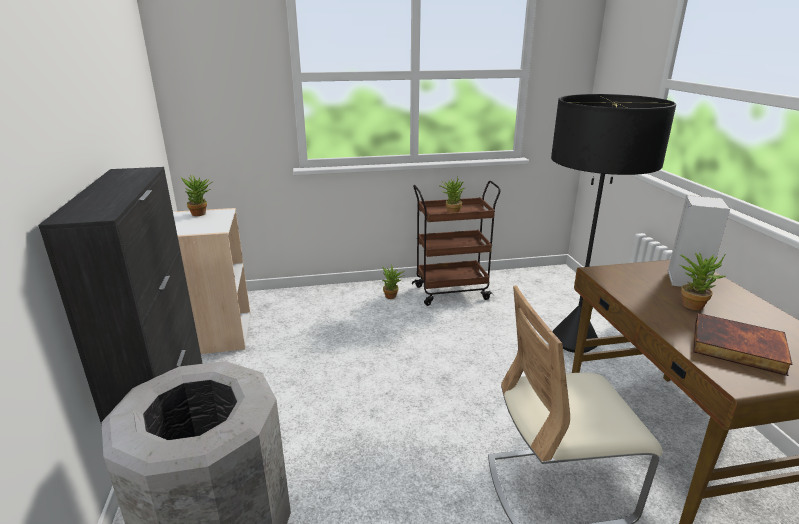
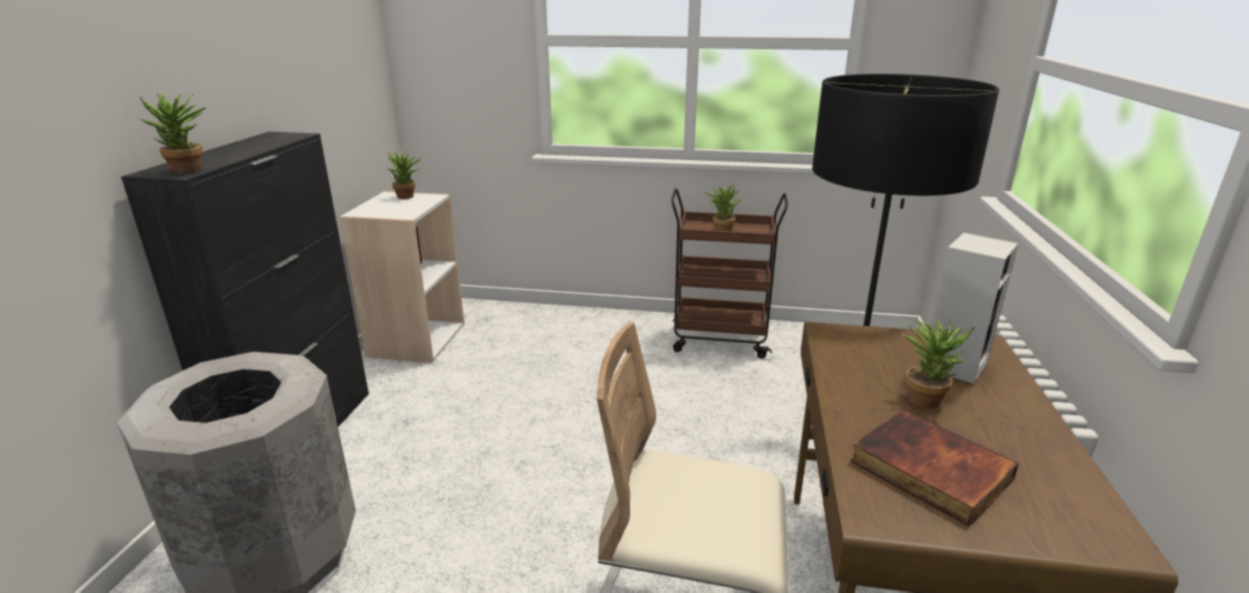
camera: 20 degrees right, 0 degrees up
(393, 297) = (640, 333): potted plant -> potted plant (188, 171)

